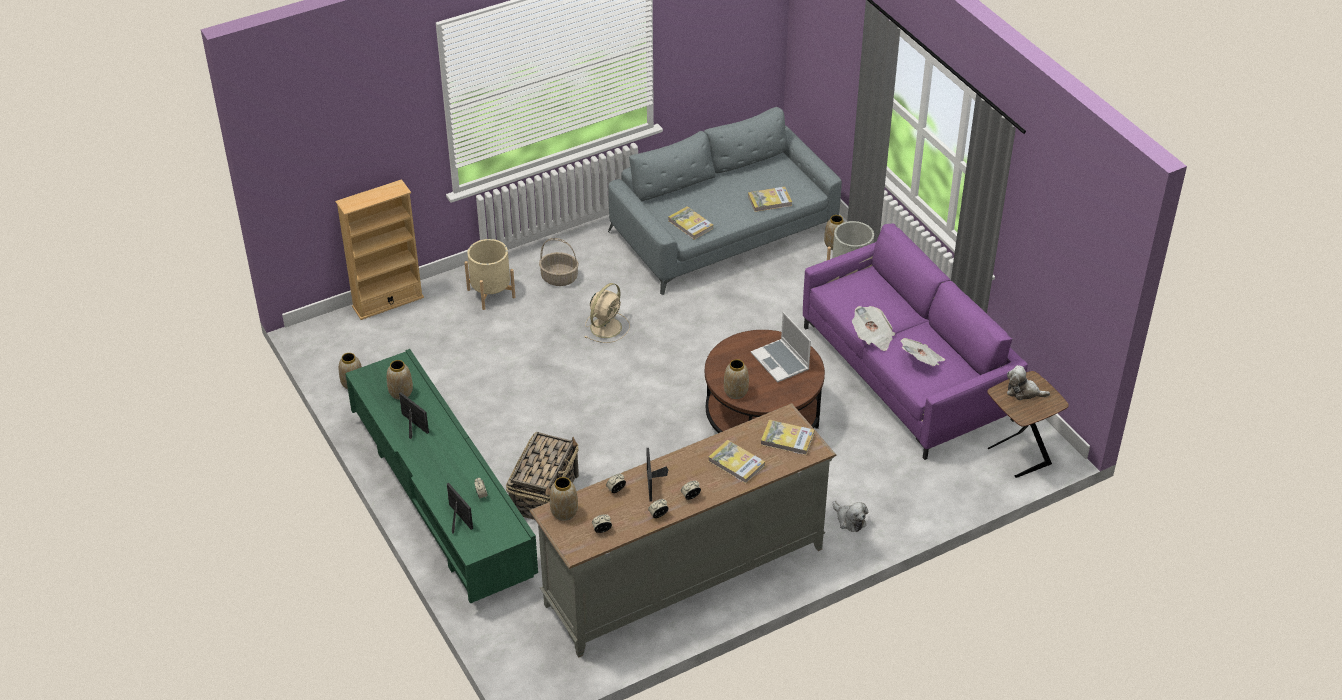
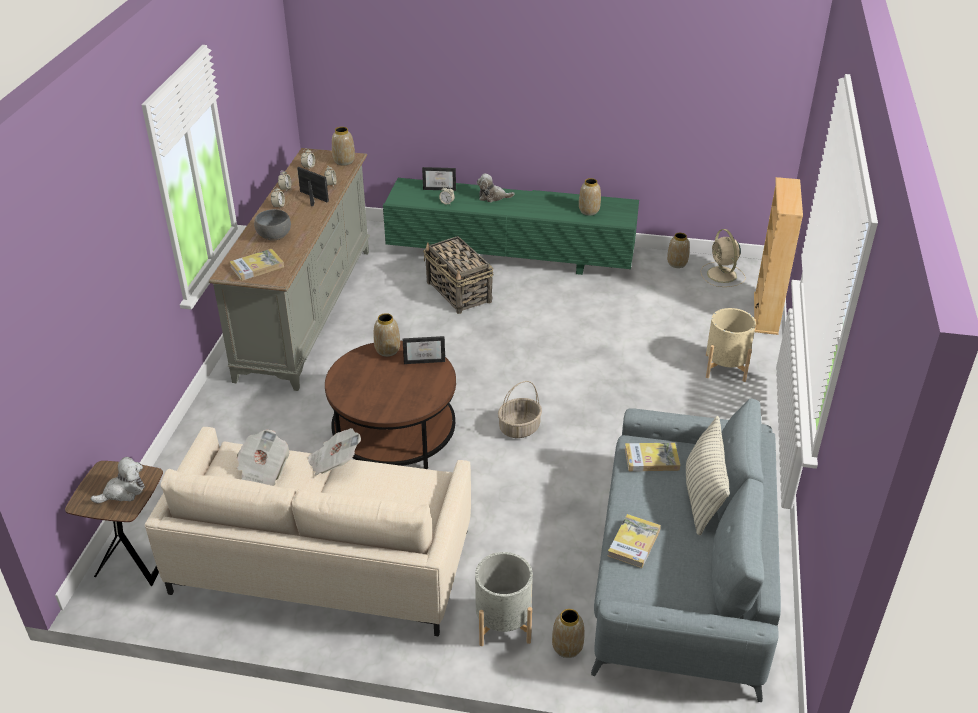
camera: 130 degrees right, 5 degrees down
(411, 425) = (550, 203): picture frame -> picture frame (425, 359)
(560, 278) = (710, 415): basket -> basket (519, 428)
(607, 326) = (610, 408): beige fan -> beige fan (722, 275)
(698, 193) = (703, 495): none -> pillow
(736, 463) = (274, 235): book -> grey bowl
(781, 362) = (386, 393): laptop -> none
(849, 520) = (233, 412): plush toy -> plush toy (492, 197)
(905, 373) = (322, 560): purple sofa -> beige sofa

